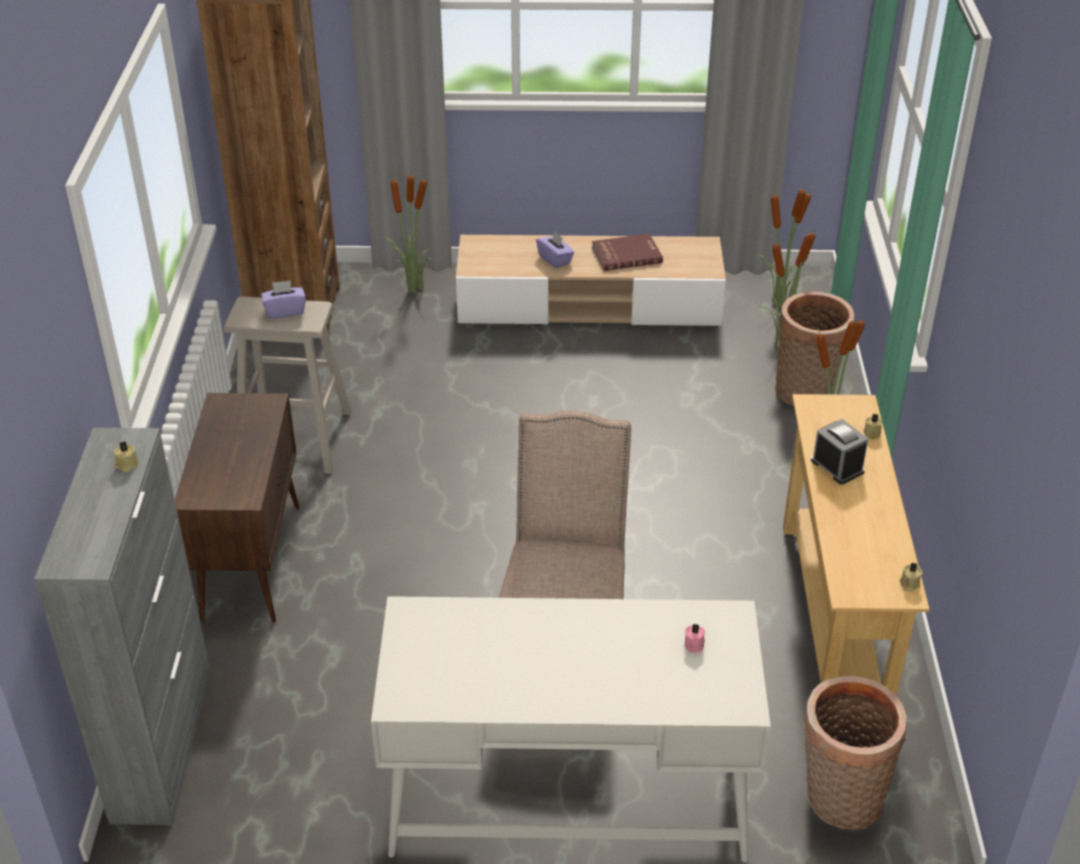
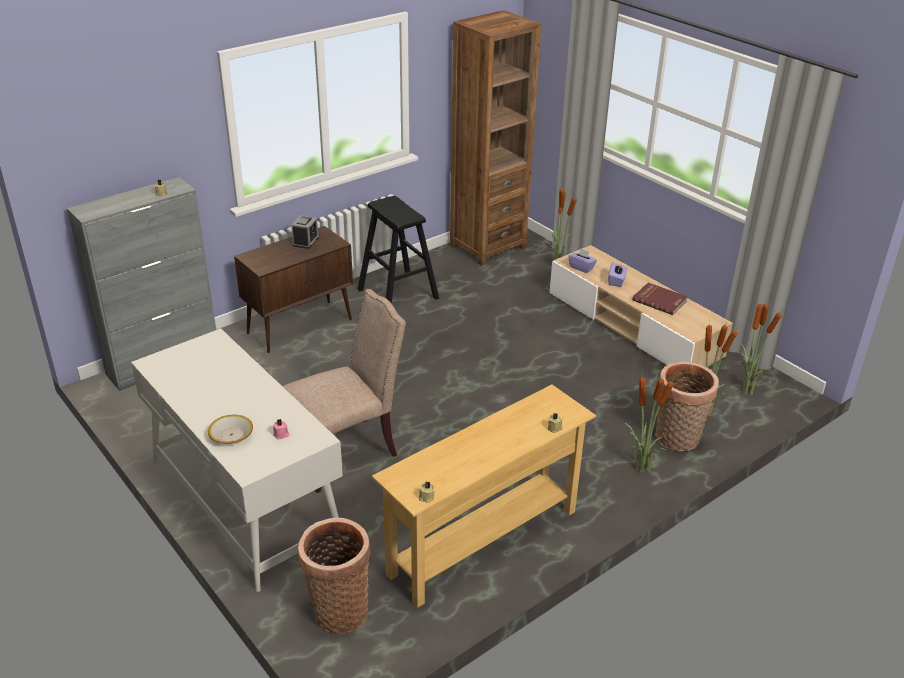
camera: 50 degrees right, 5 degrees down
(285, 311) = (400, 210): purple tissue box -> purple tissue box (581, 267)
(296, 438) = (398, 294): beige stool -> black stool
(652, 690) = (231, 435): none -> bowl
(837, 466) = (504, 427): alarm clock -> alarm clock (305, 241)

